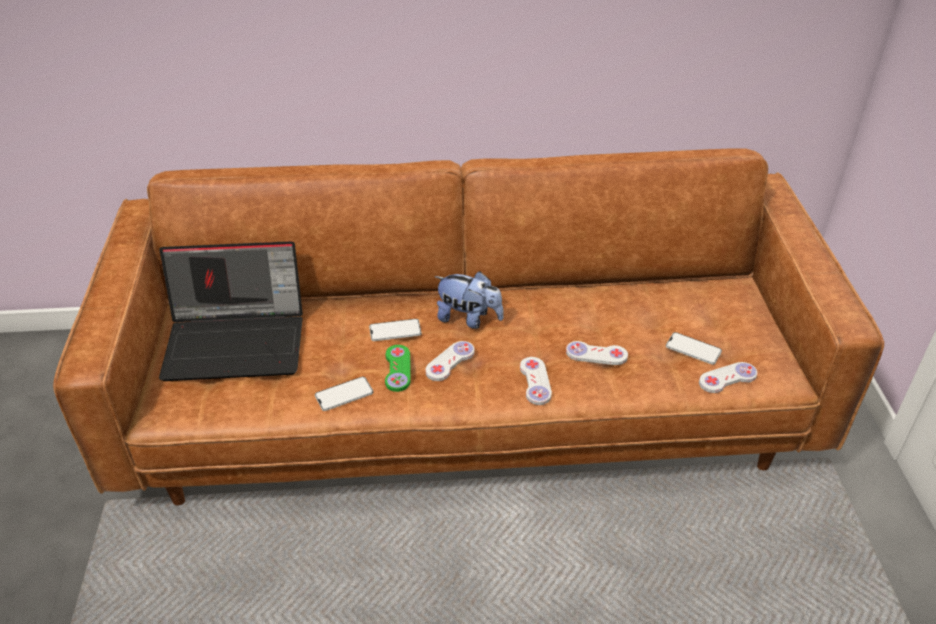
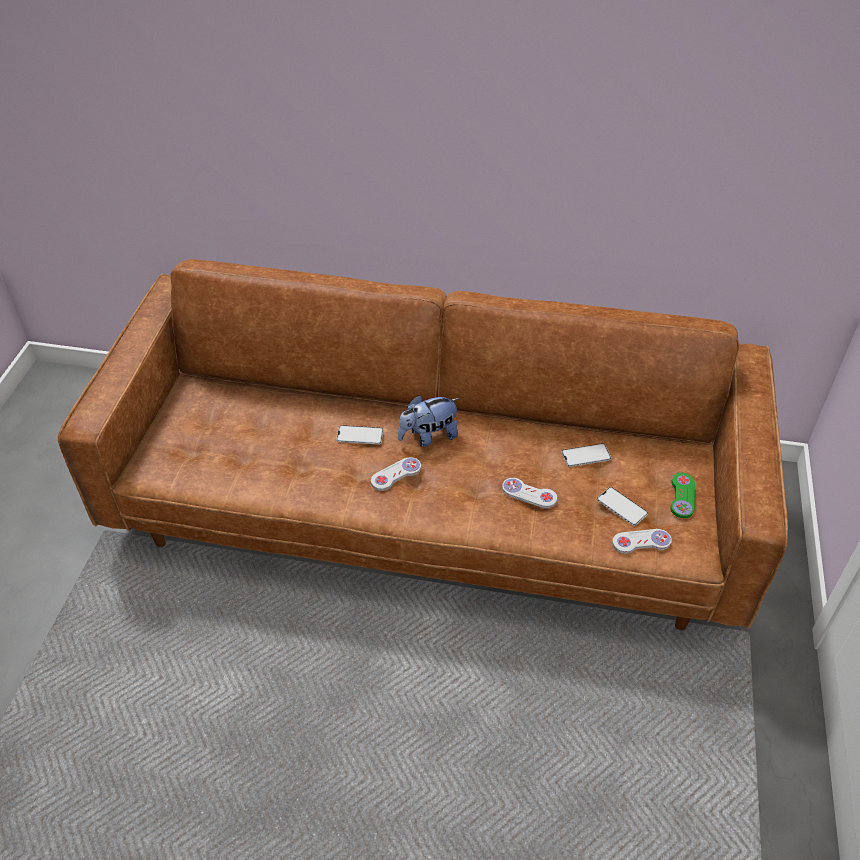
camera: 15 degrees right, 5 degrees up
(238, 341) = (225, 419): laptop -> none
(344, 394) = (296, 486): phone -> phone (586, 455)
(397, 369) = (349, 472): green game controller -> green game controller (682, 496)
(469, 319) = (428, 436): plush toy -> plush toy turned 120 degrees clockwise
(535, 382) = (463, 509): white game controller -> none

